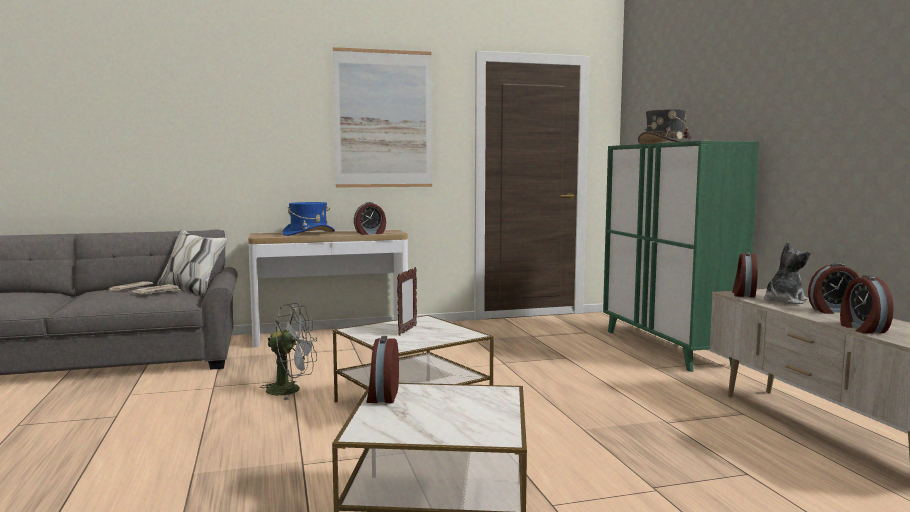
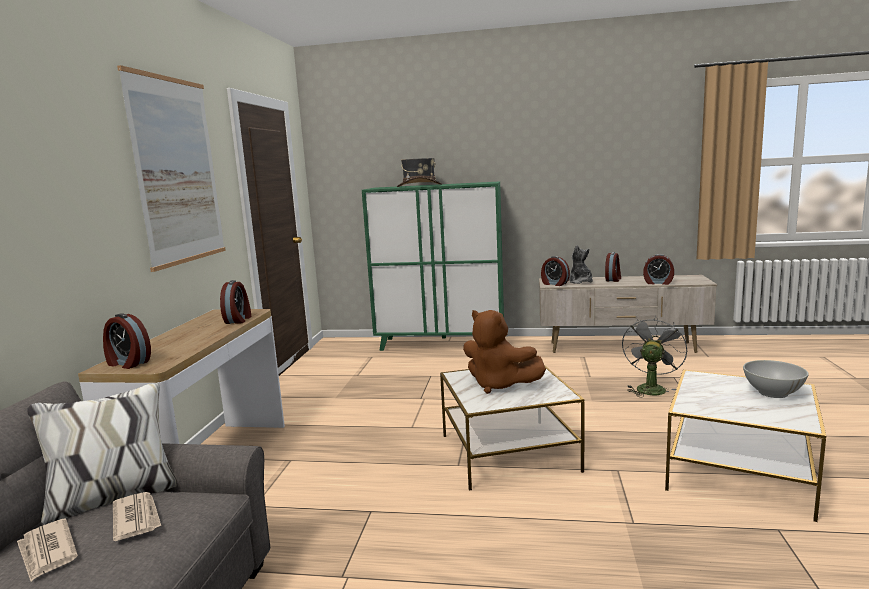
camera: 65 degrees left, 5 degrees up
(291, 390) = (410, 514): grey fan -> grey fan (650, 388)
(309, 234) = (177, 343): blue hat -> none
(382, 396) = (710, 411): alarm clock -> alarm clock (128, 363)
(407, 330) = (499, 385): picture frame -> brown plush toy
(465, 424) = (772, 393): none -> white bowl

